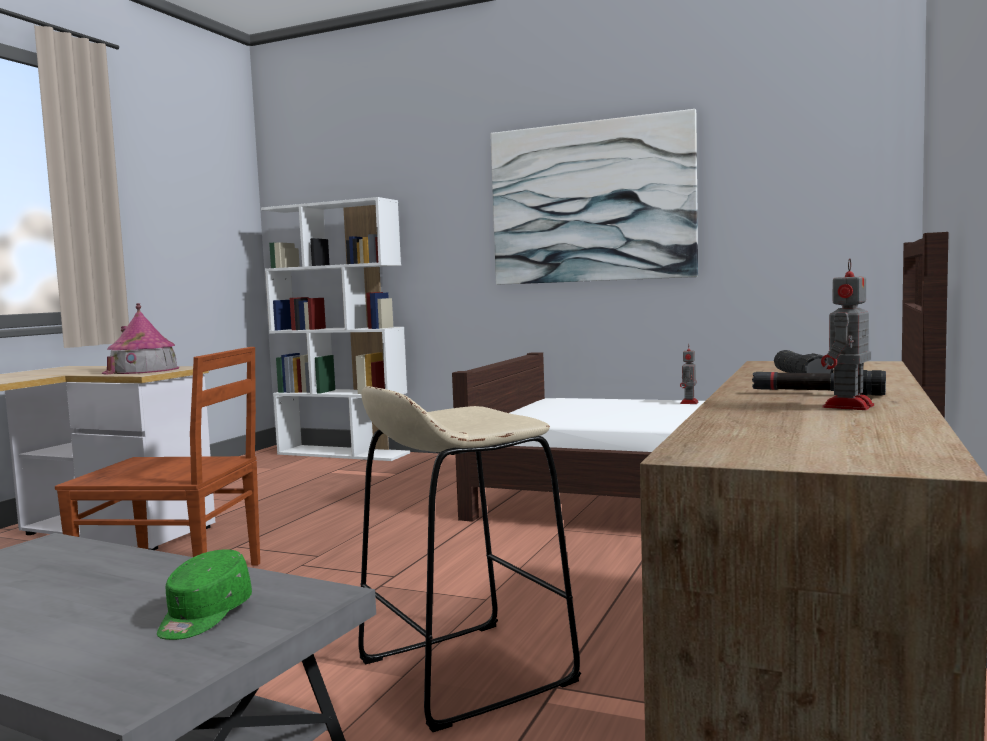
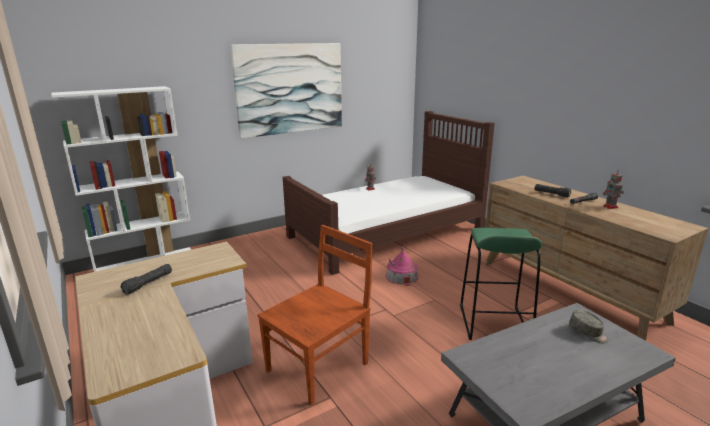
camera: 55 degrees left, 15 degrees up
(58, 373) = (148, 283): none -> black flashlight
(143, 370) = (203, 258): toy house -> toy house (401, 276)
(203, 616) = (588, 333): green cap -> grey cap
(465, 672) = (494, 323): beige stool -> green stool

